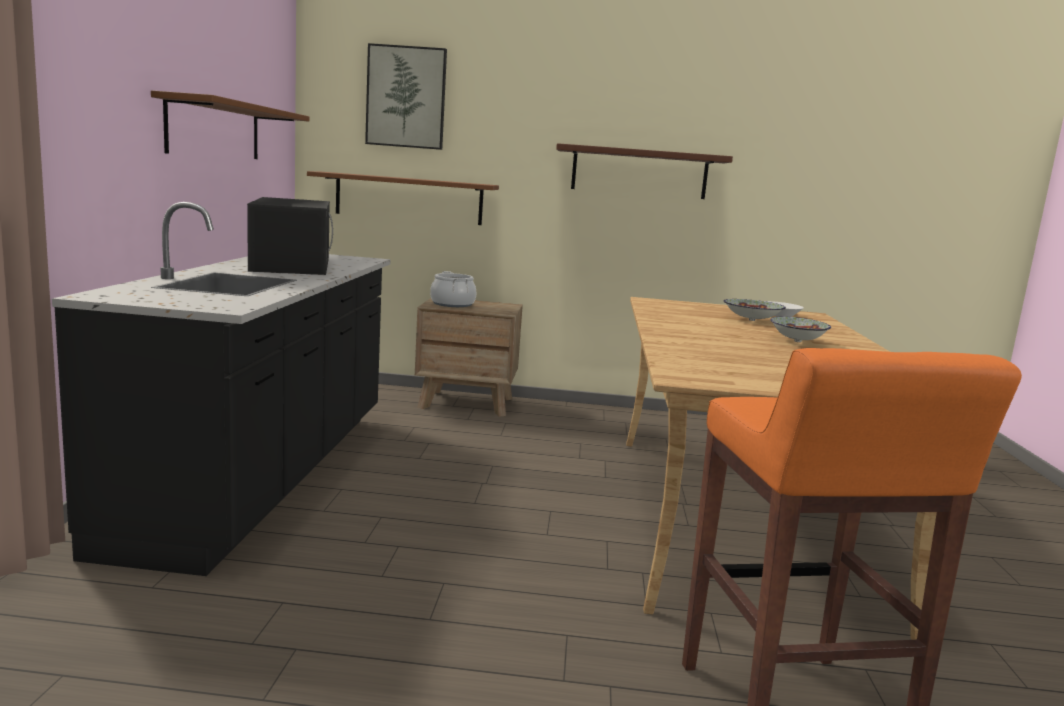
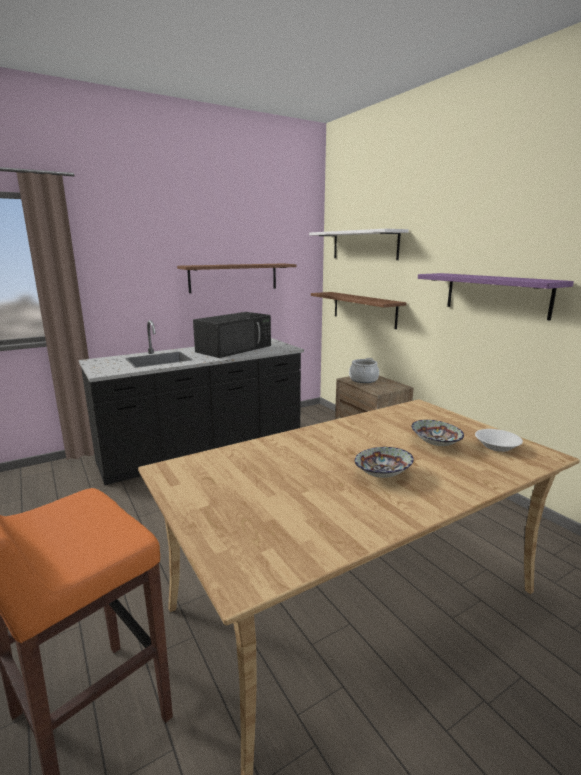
camera: 55 degrees right, 5 degrees up
(406, 97) = (364, 245): picture -> white shelf
(639, 172) = (496, 294): brown shelf -> purple shelf

